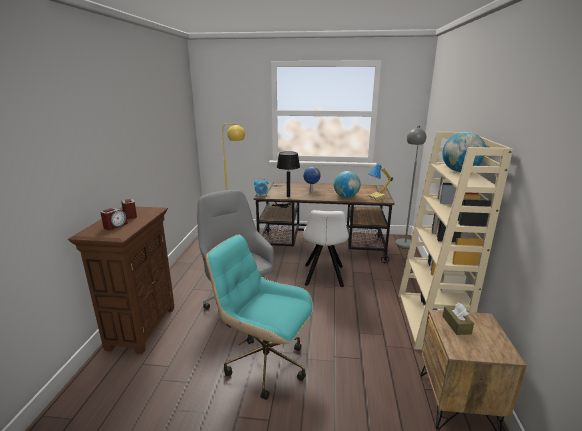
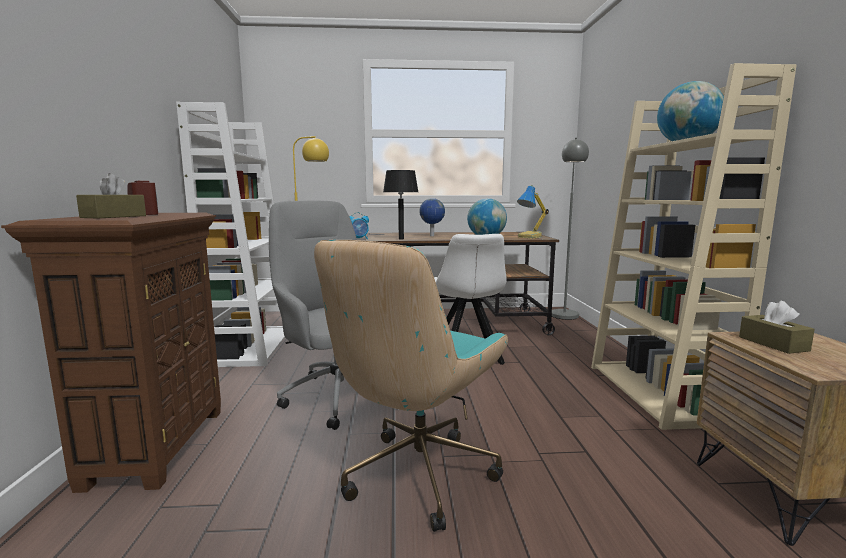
camera: 10 degrees left, 10 degrees down
(115, 226) = (114, 217): alarm clock -> brown tissue box
(197, 257) = (252, 346): none -> white bookcase
(264, 364) = (417, 478): turquoise office chair -> turquoise office chair turned 75 degrees counterclockwise

